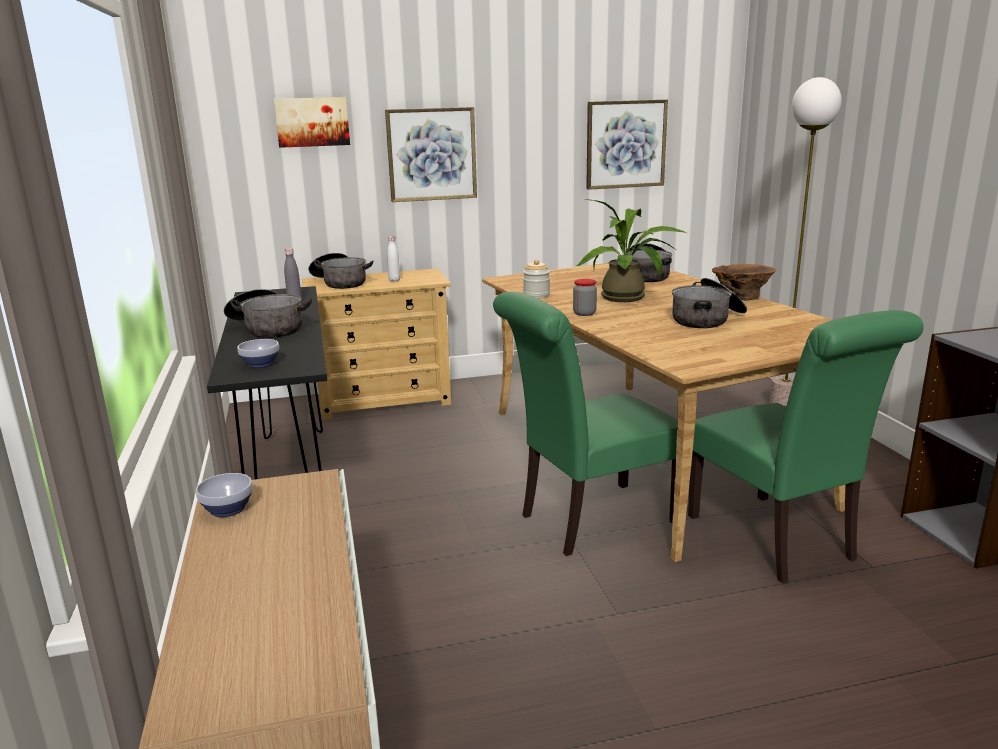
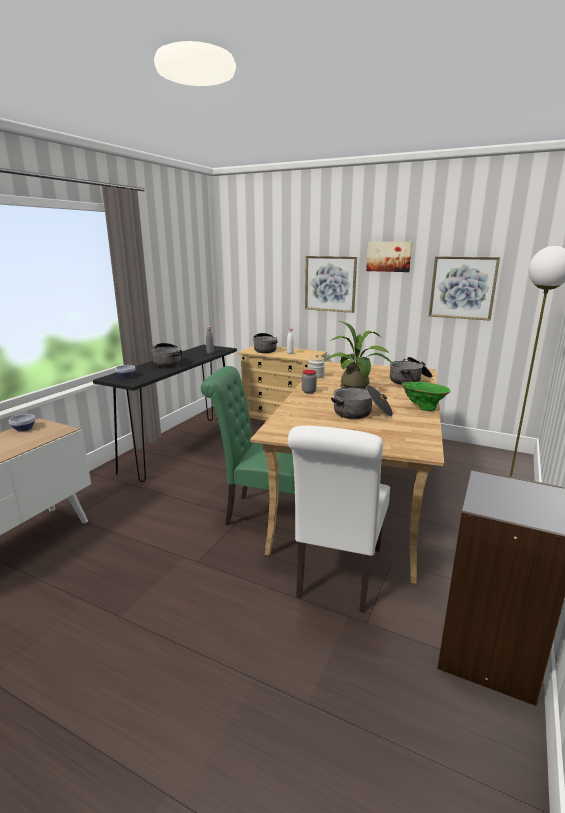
camera: 40 degrees right, 0 degrees up
(312, 122) = (270, 261): picture -> picture (389, 256)
(740, 298) = (423, 407): brown vase -> green vase
(777, 541) = (337, 575): green chair -> white chair

